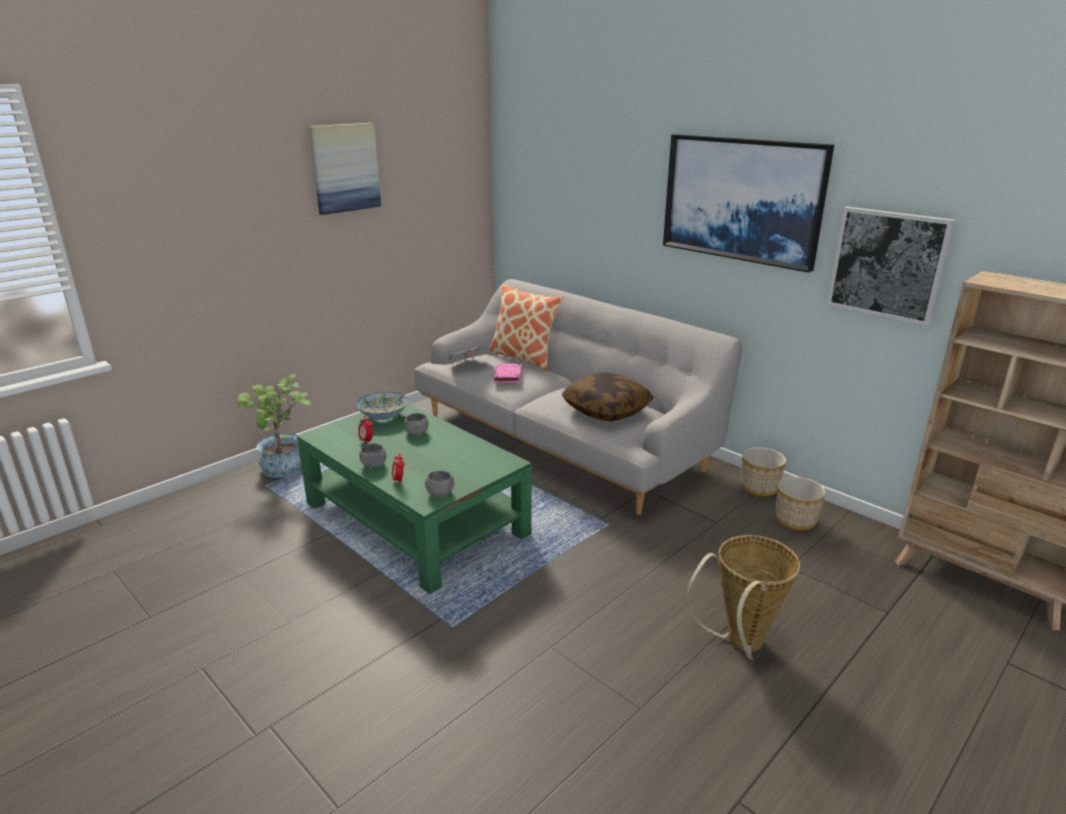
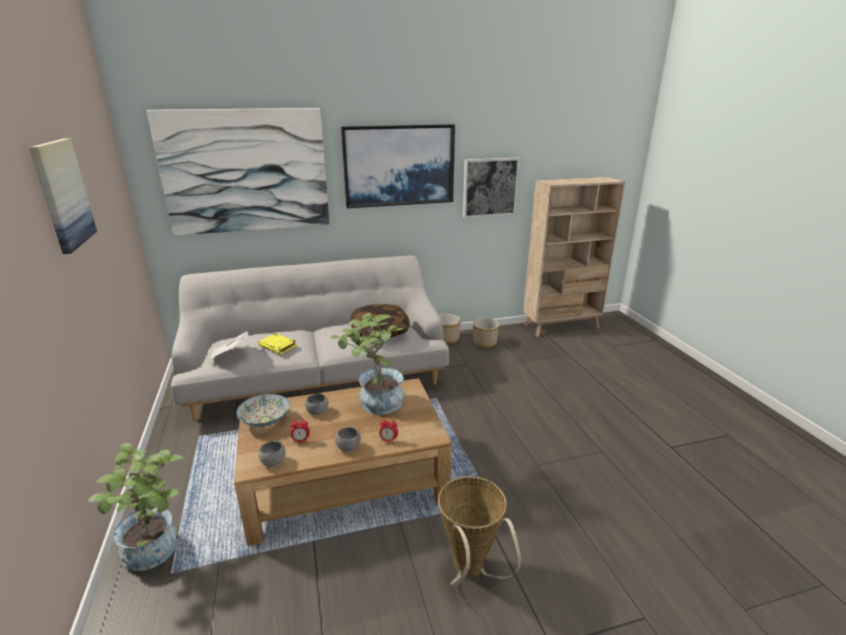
camera: 60 degrees left, 0 degrees up
(416, 519) = (346, 480): green coffee table -> brown coffee table
(440, 493) = (426, 426): grey bowl -> grey bowl (273, 461)
(456, 454) = (375, 403): none -> potted plant
(508, 376) = (278, 346): pink book -> yellow book
(523, 357) = (252, 331): pillow -> none
(576, 178) = (246, 171): none -> picture
(739, 645) = (569, 401): basket -> basket (470, 572)

